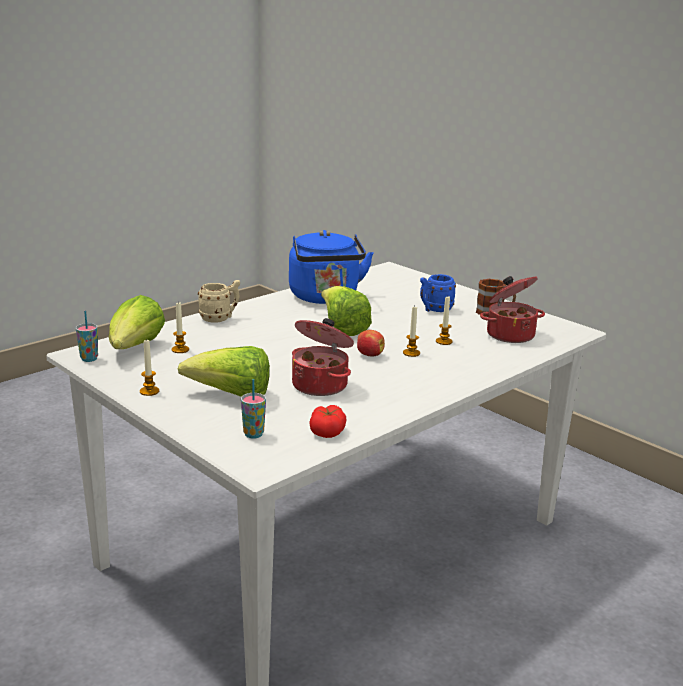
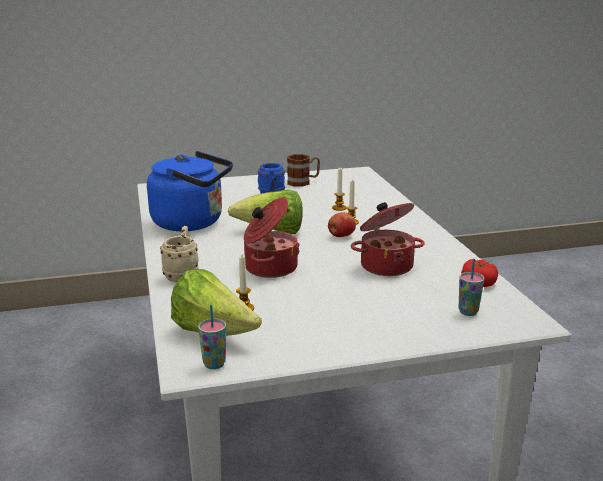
camera: 60 degrees left, 0 degrees up
(149, 391) = (338, 343): candle -> none
(232, 396) = (381, 305): lettuce -> none
(509, 334) = (346, 188): cooking pot -> cooking pot (269, 268)

